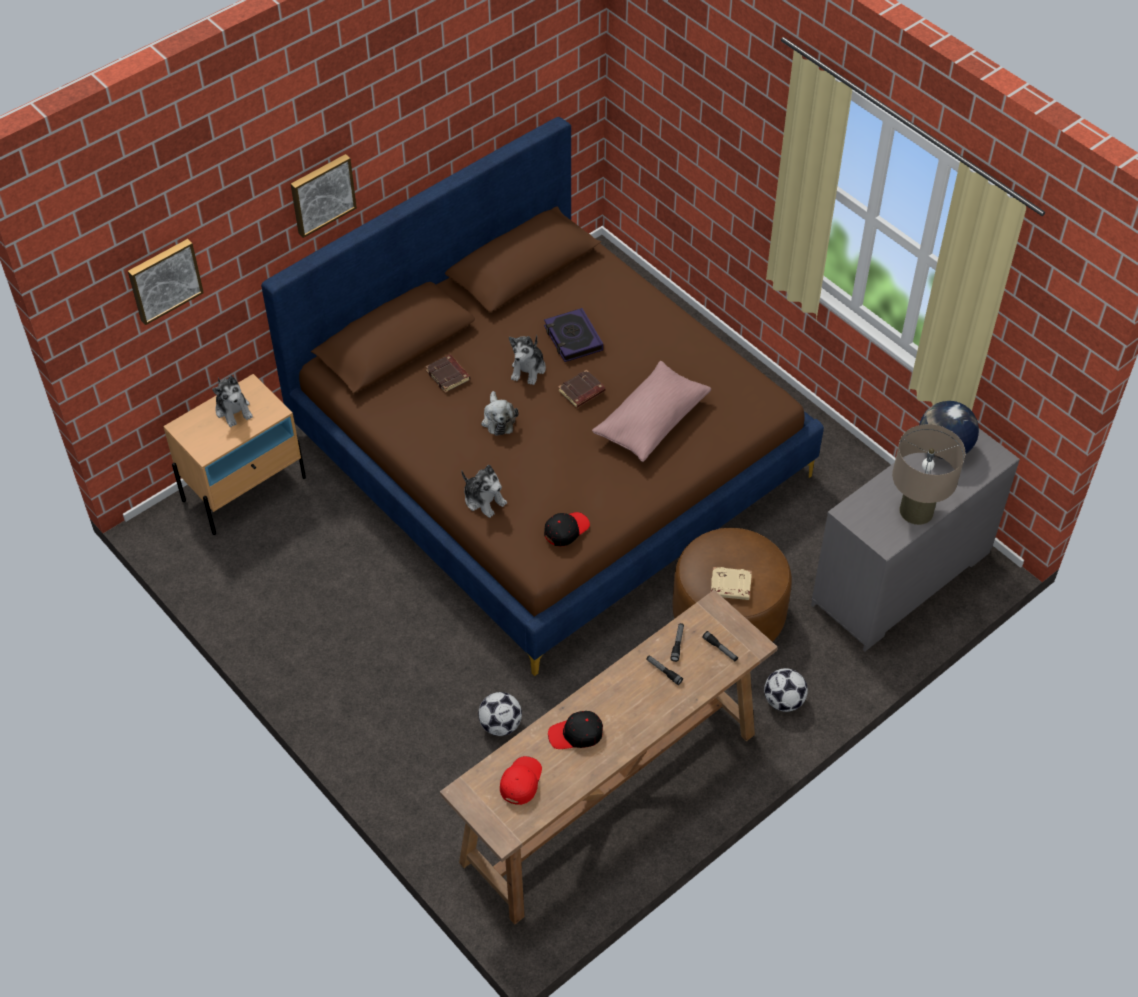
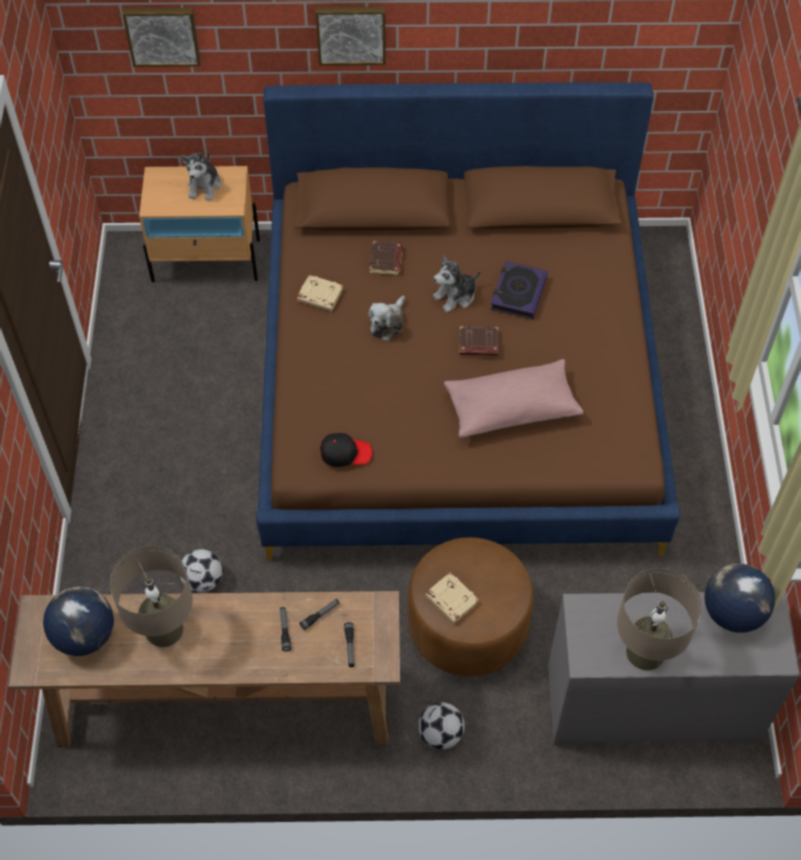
camera: 40 degrees right, 5 degrees up
(423, 433) = (319, 296): none -> beige book
(484, 500) = (309, 383): plush toy -> none
(521, 782) = (84, 635): red cap -> globe
(576, 734) = (164, 629): black cap -> beige table lamp

